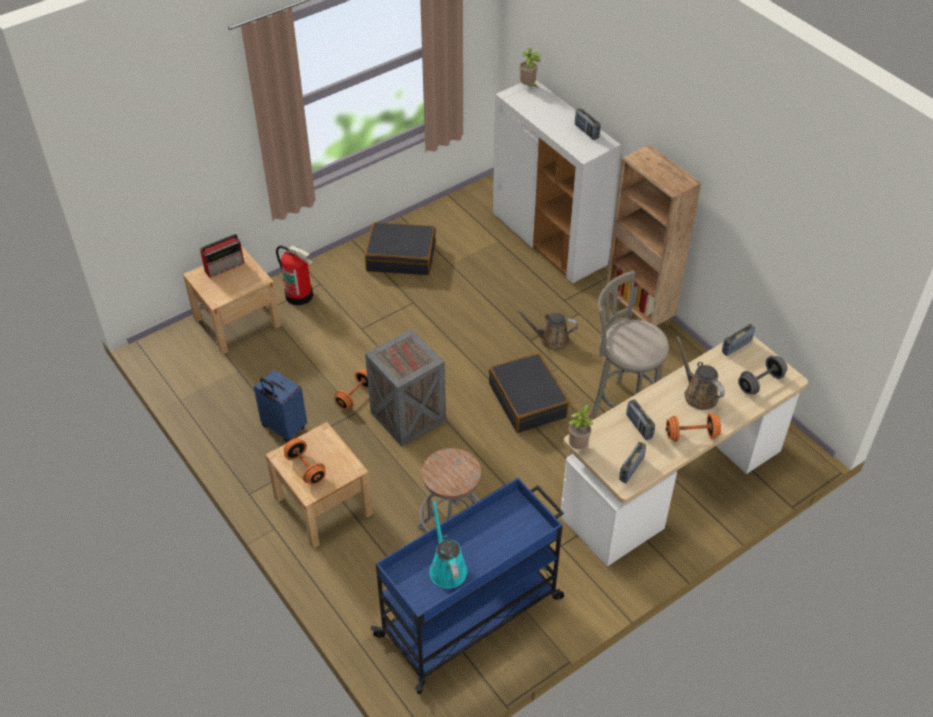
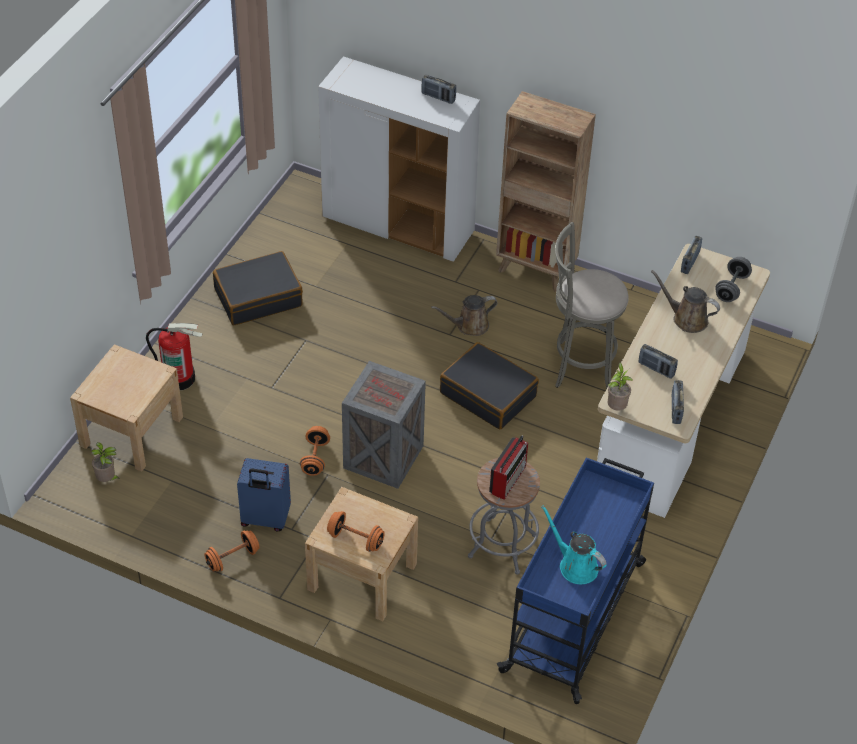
camera: 30 degrees left, 0 degrees up
(225, 266) = (111, 372): radio -> radio (508, 479)
(528, 86) = (346, 67): potted plant -> potted plant (107, 480)
(691, 435) = (705, 358): orange dumbbell -> orange dumbbell (232, 558)

